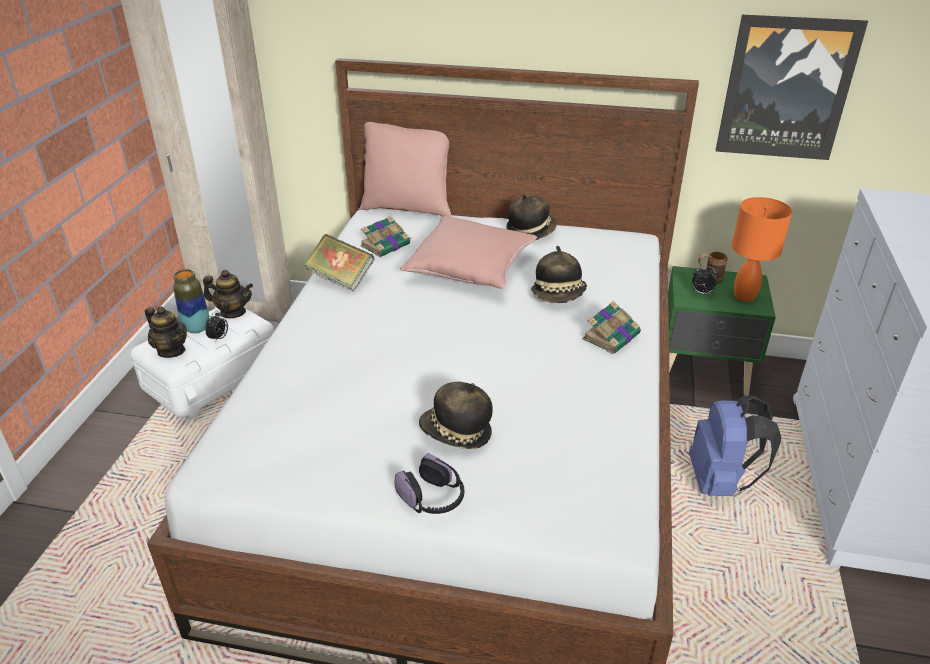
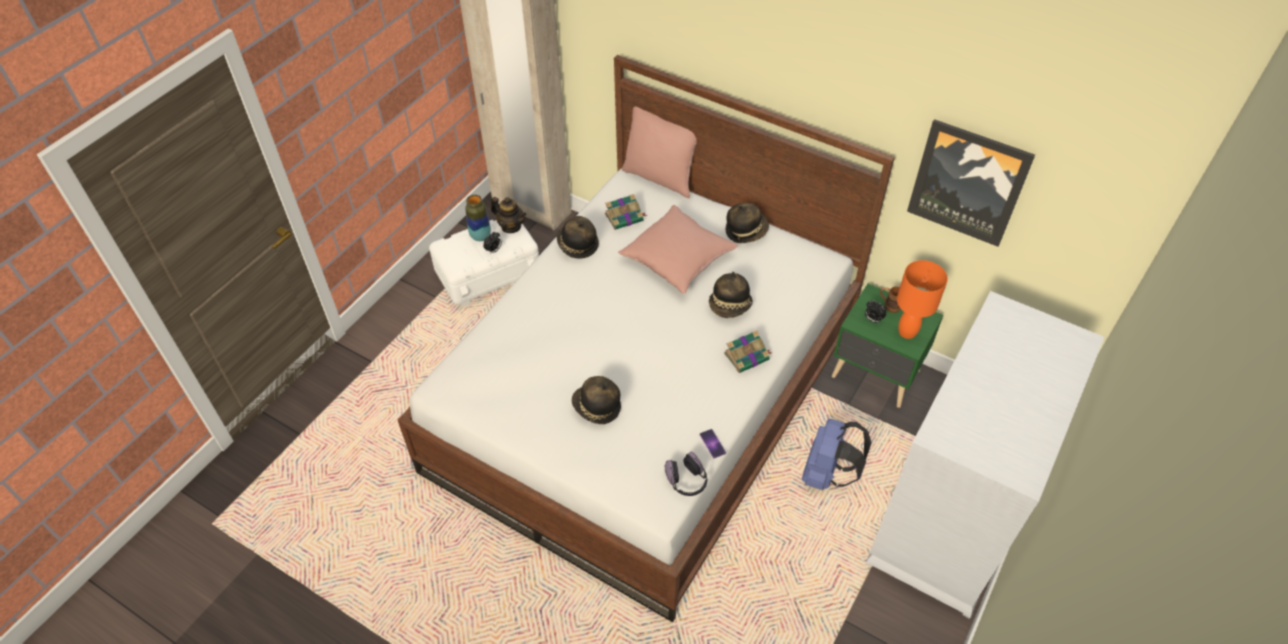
camera: 20 degrees right, 15 degrees up
(171, 350) = (457, 253): teapot -> none
(341, 278) = (577, 245): book -> hat
(432, 498) = (560, 451): headphones -> headphones (686, 481)
(634, 434) = (712, 443): none -> phone

